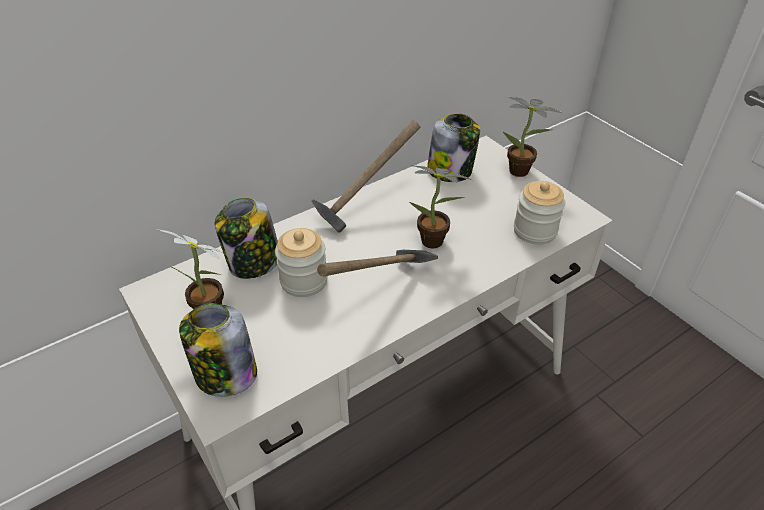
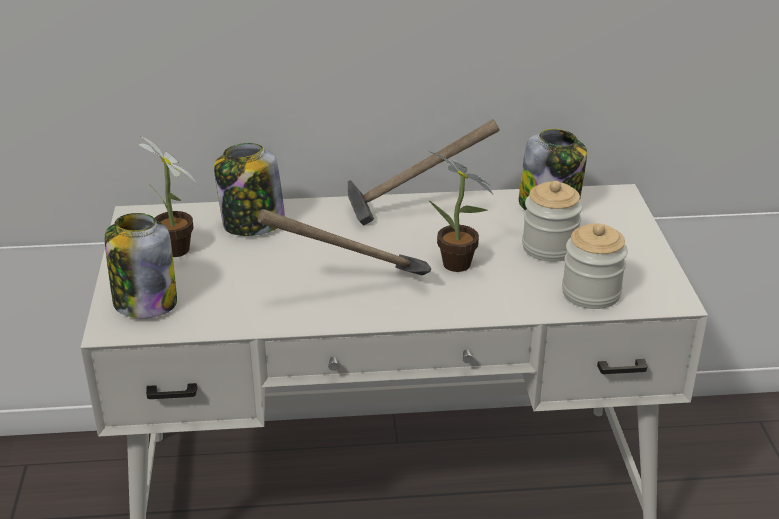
camera: 30 degrees right, 10 degrees down
(304, 281) = (286, 255): jar -> jar (549, 247)
(522, 172) = (639, 233): potted plant -> none

